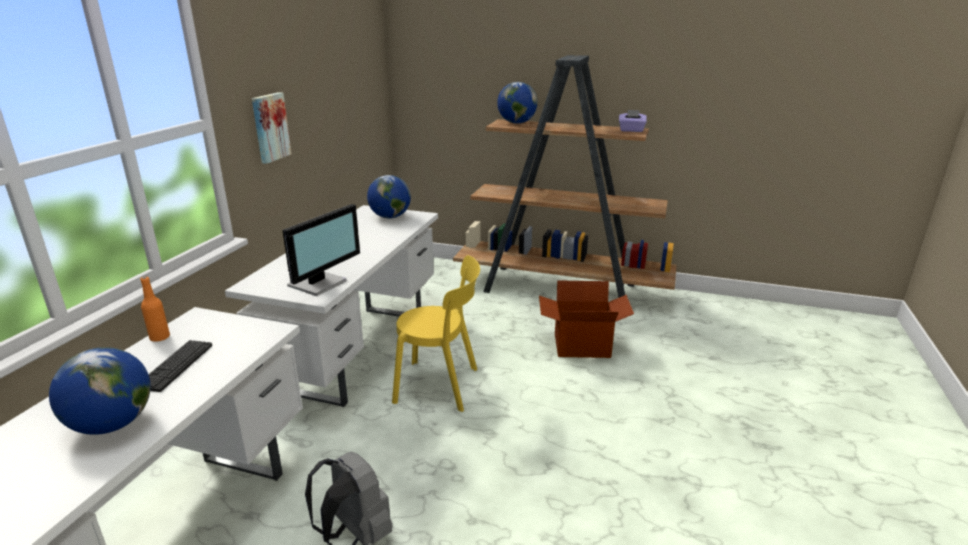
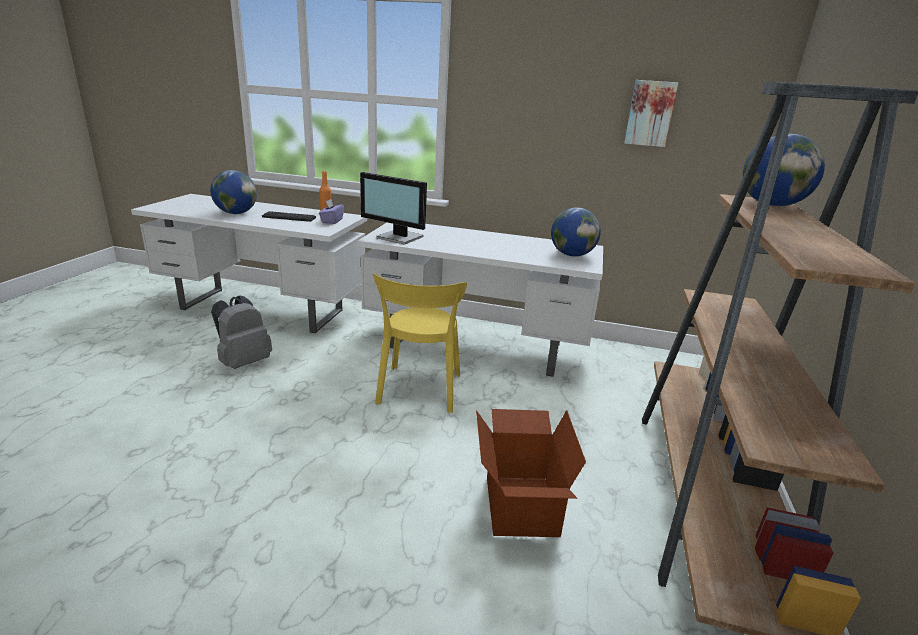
camera: 85 degrees right, 0 degrees up
(269, 127) = (512, 126): picture -> picture (650, 113)
(631, 130) = (845, 263): purple tissue box -> purple tissue box (331, 221)

